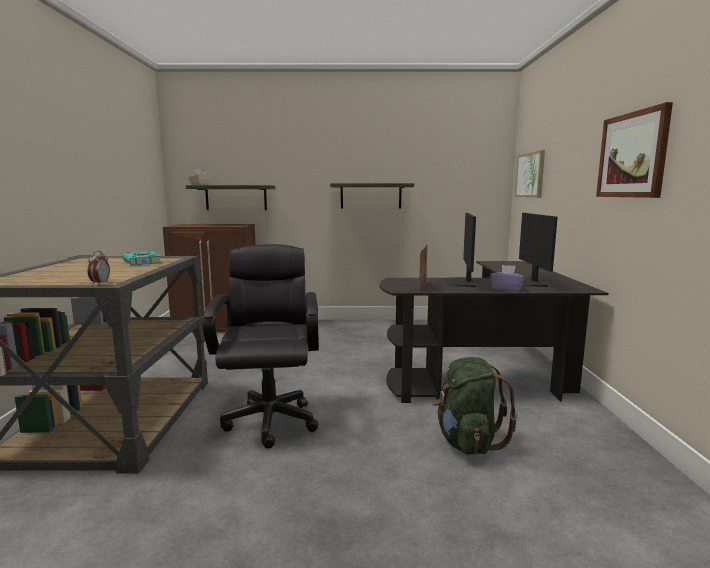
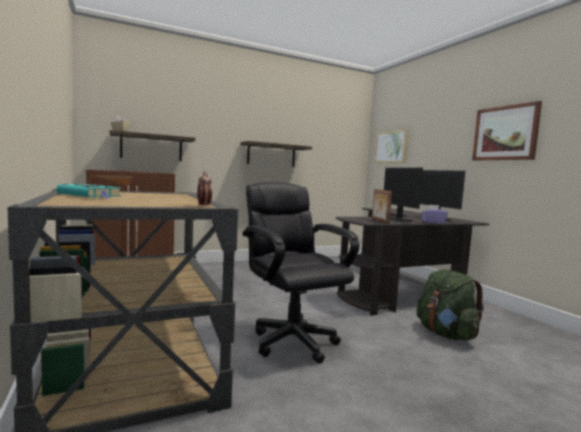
camera: 25 degrees left, 5 degrees down
(142, 262) = (158, 195): turquoise book -> turquoise book (91, 195)

